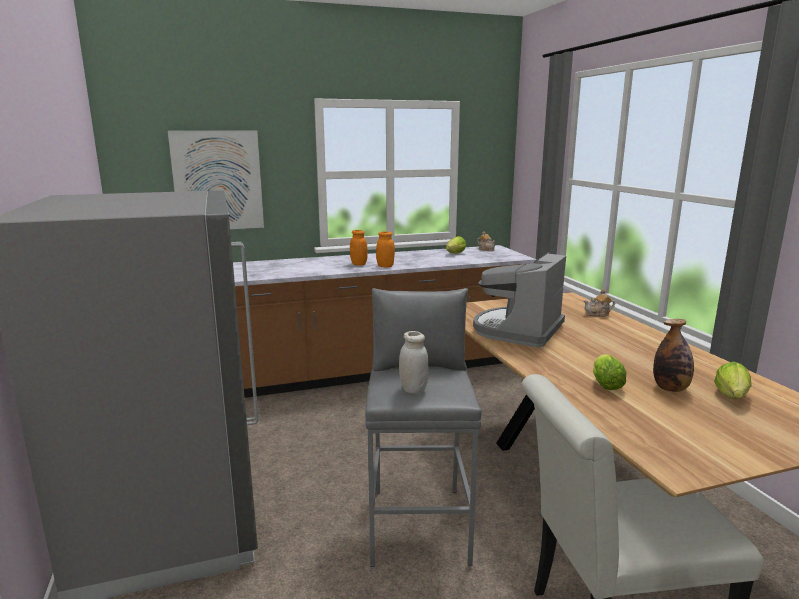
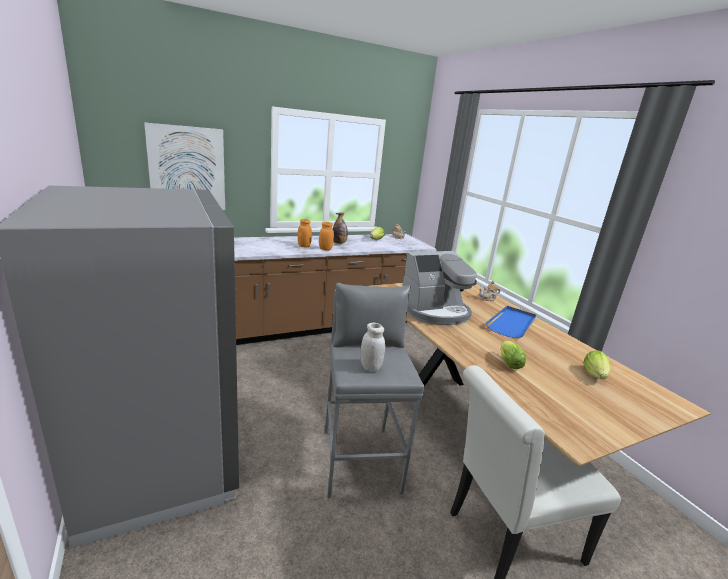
camera: 10 degrees left, 5 degrees up
(518, 330) = (435, 311): coffee machine -> coffee machine turned 135 degrees counterclockwise
(624, 341) = (512, 324): none -> blue tray
(670, 389) = (553, 367): bottle -> bottle (339, 243)

